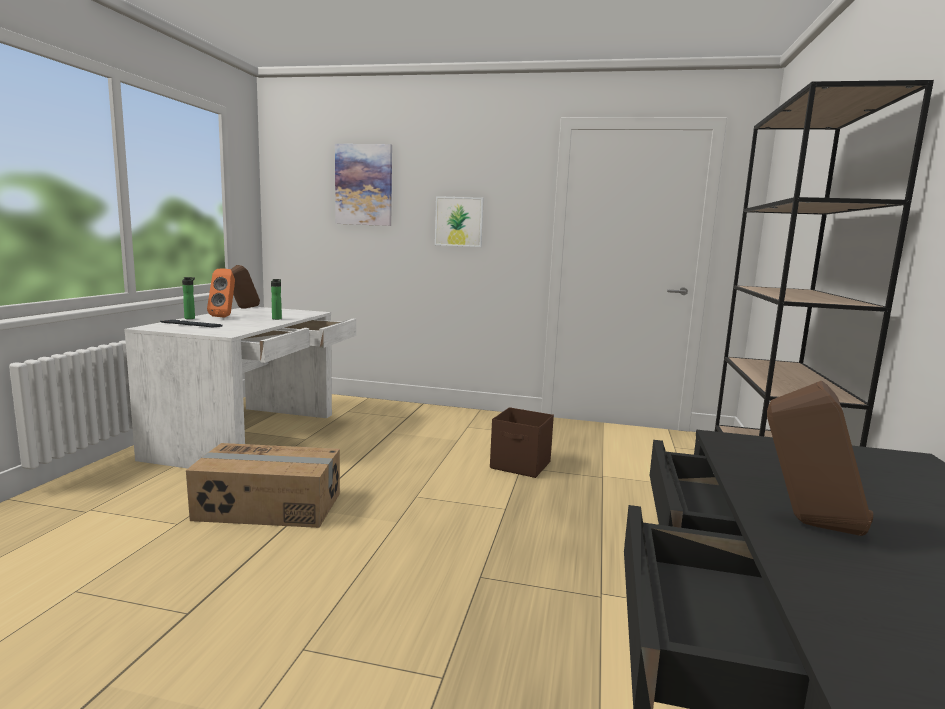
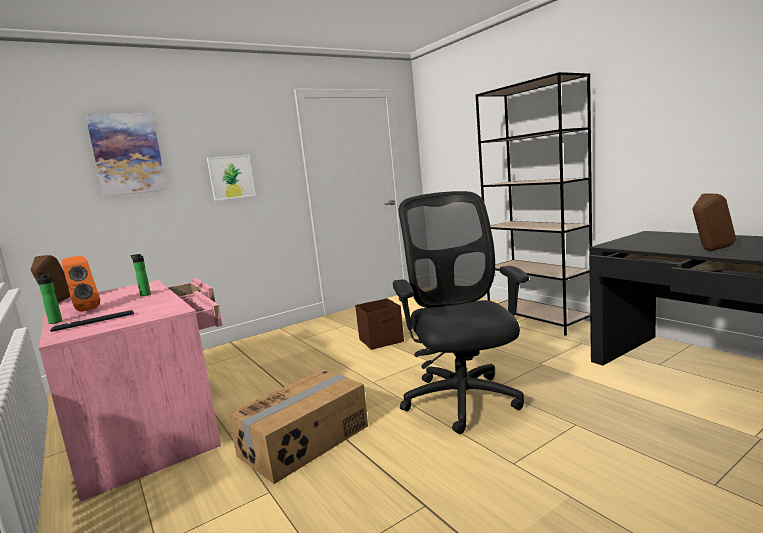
camera: 45 degrees left, 0 degrees up
(257, 435) = (153, 421): white desk -> pink desk
(421, 569) = (465, 403): none -> black office chair

